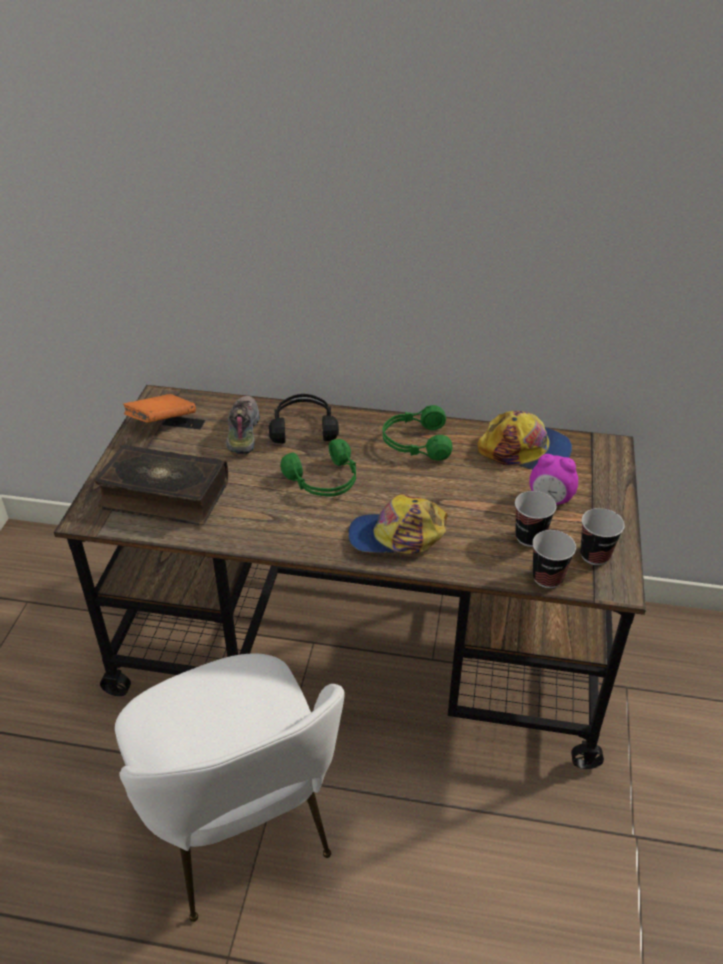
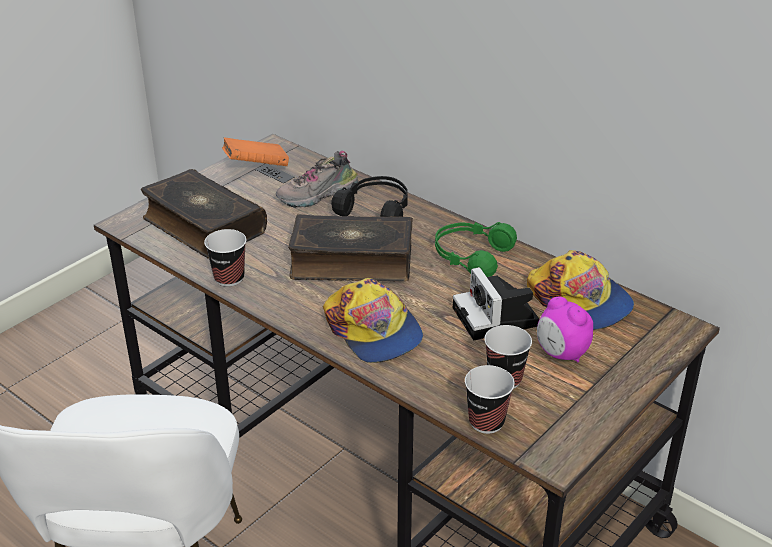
camera: 30 degrees right, 5 degrees down
(242, 431) = (318, 196): shoe -> shoe turned 150 degrees counterclockwise
(325, 481) = (351, 261): green headphones -> book
(397, 536) = (373, 330): cap -> cap turned 150 degrees counterclockwise
(481, 488) = (497, 318): none -> camera
(595, 555) = (558, 421): cup -> cup (229, 278)

